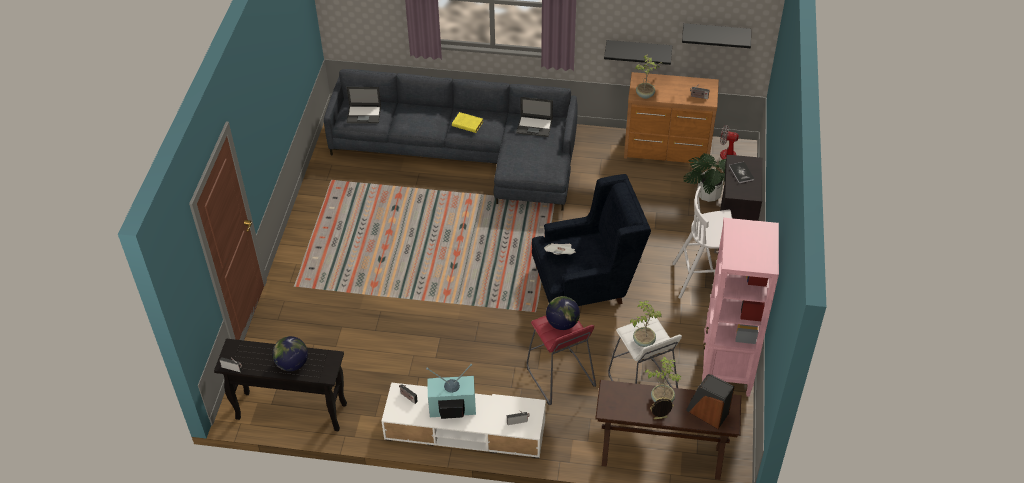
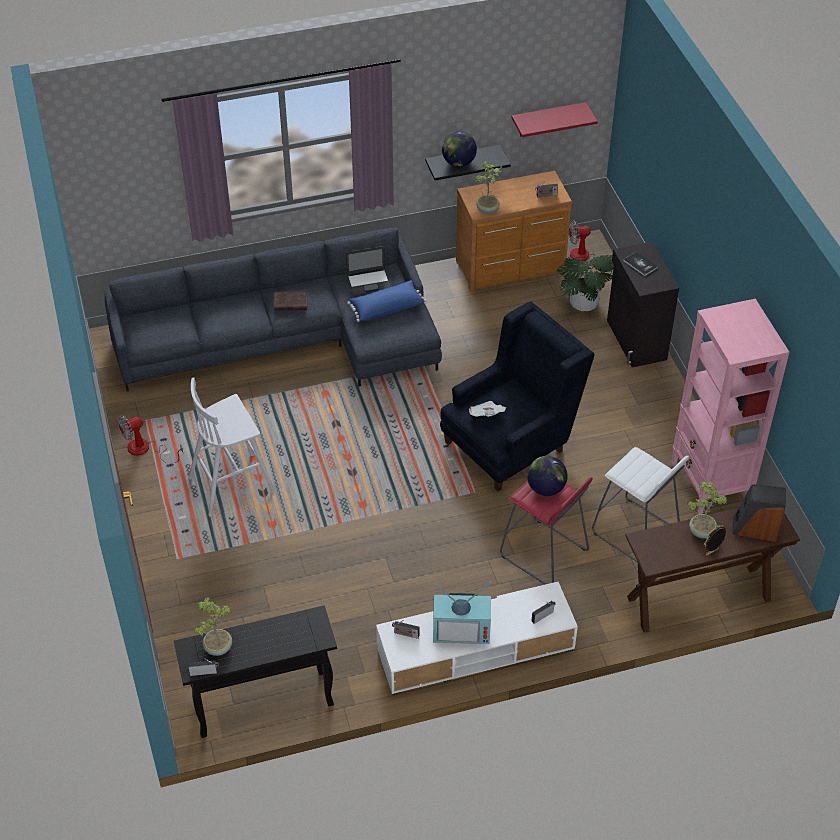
camera: 25 degrees left, 0 degrees up
(292, 364) = (273, 641): globe -> globe (459, 163)
(319, 201) = (145, 450): none -> fan
(364, 114) = (160, 328): laptop -> none
(451, 408) = (462, 628): television -> television turned 150 degrees counterclockwise
(466, 124) = (289, 303): yellow book -> brown book
(536, 149) = (386, 307): none -> blue pillow
(643, 341) = (641, 477): potted plant -> potted plant (217, 647)
(705, 279) = (633, 396): white stool -> white stool (233, 484)
(716, 35) = (548, 119): black shelf -> red shelf

